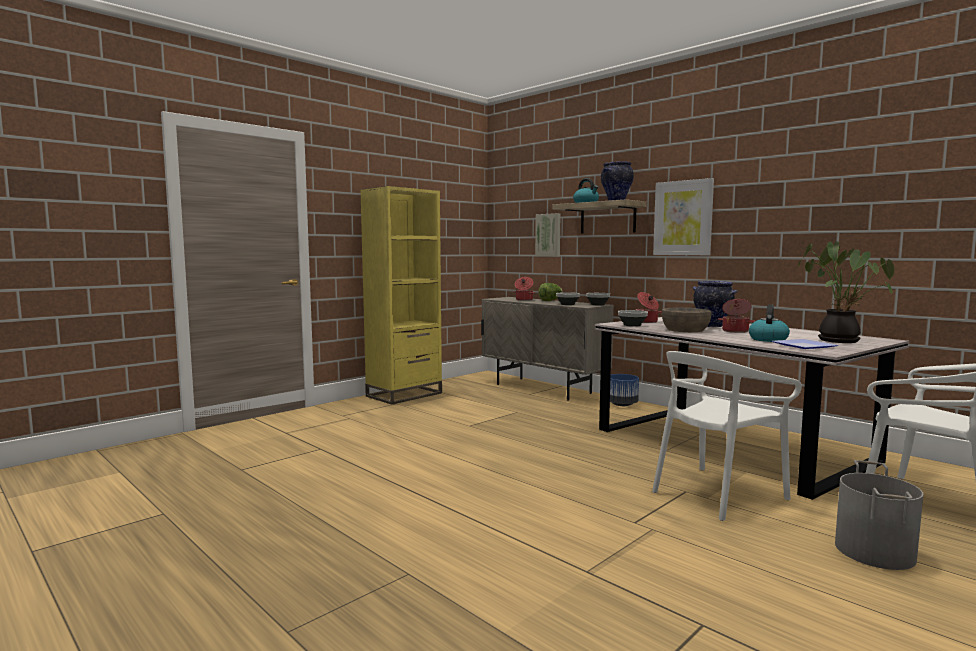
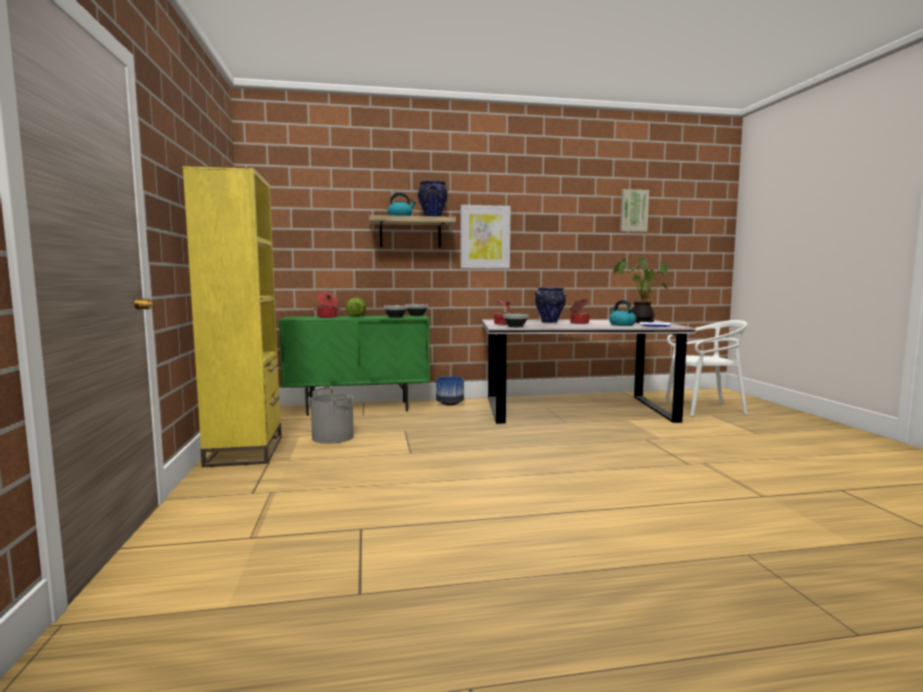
camera: 55 degrees left, 0 degrees up
(543, 389) = (358, 408): beige cabinet -> green cabinet
(548, 235) = (337, 247): picture -> picture (633, 211)
(685, 330) = (557, 325): brown bowl -> none
(717, 493) = (656, 435): white chair -> none
(875, 551) = (757, 434): grey bucket -> grey bucket (333, 437)

